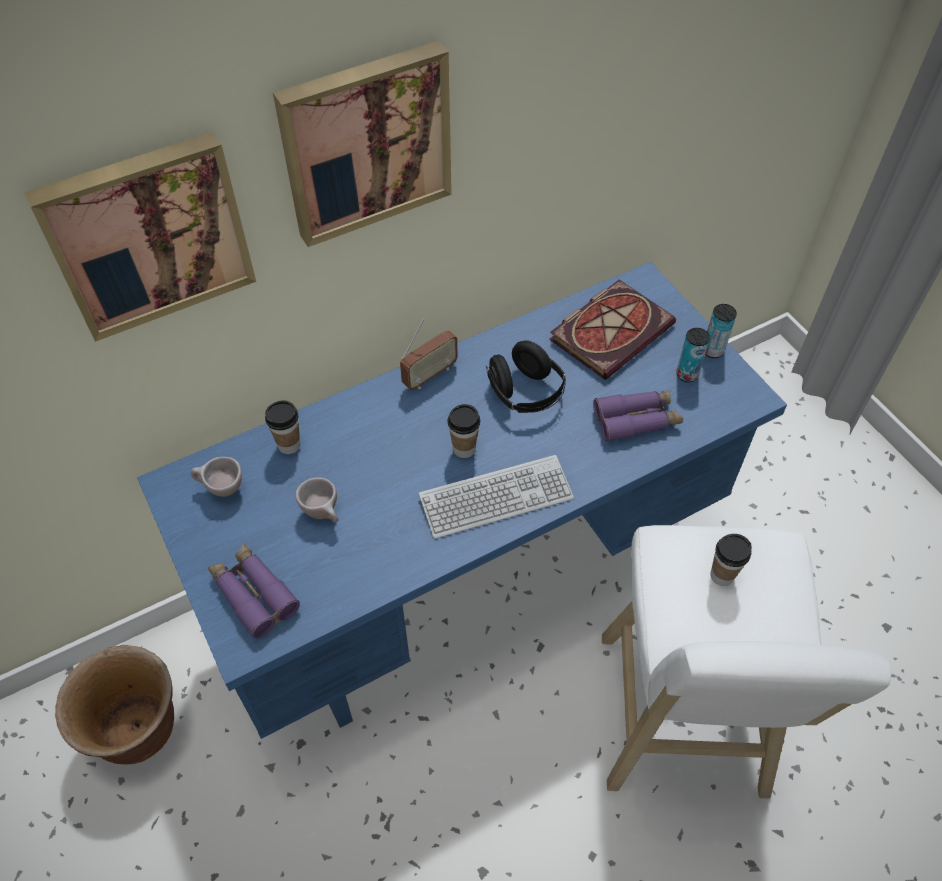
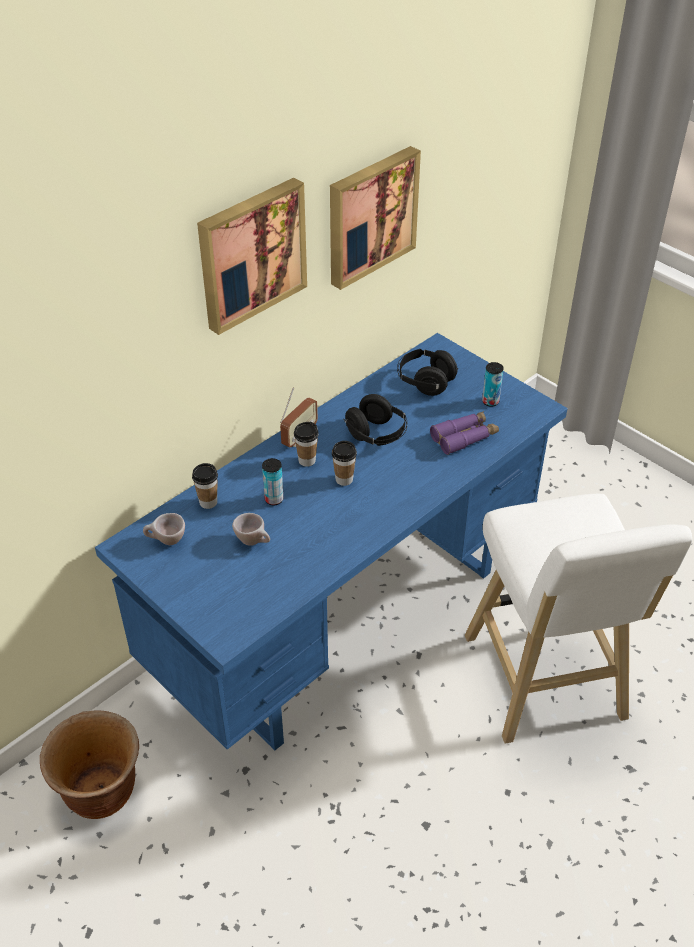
camera: 15 degrees left, 10 degrees down
(148, 234) = (116, 334): picture -> picture (370, 215)
(253, 594) = (220, 604): purple binoculars -> none
(496, 498) = (380, 506): keyboard -> none
(611, 330) = (425, 382): book -> black headphones
(712, 351) = (503, 383): can -> can (274, 499)
(722, 575) = (556, 528): cup -> cup (307, 460)

